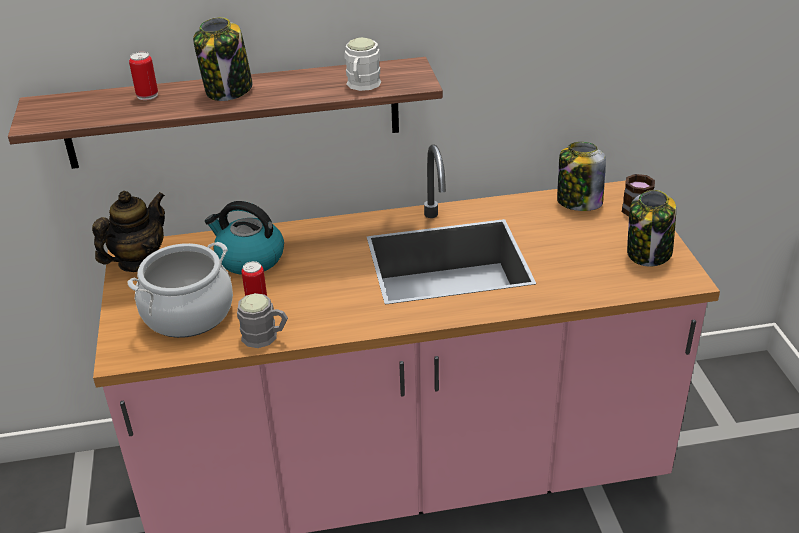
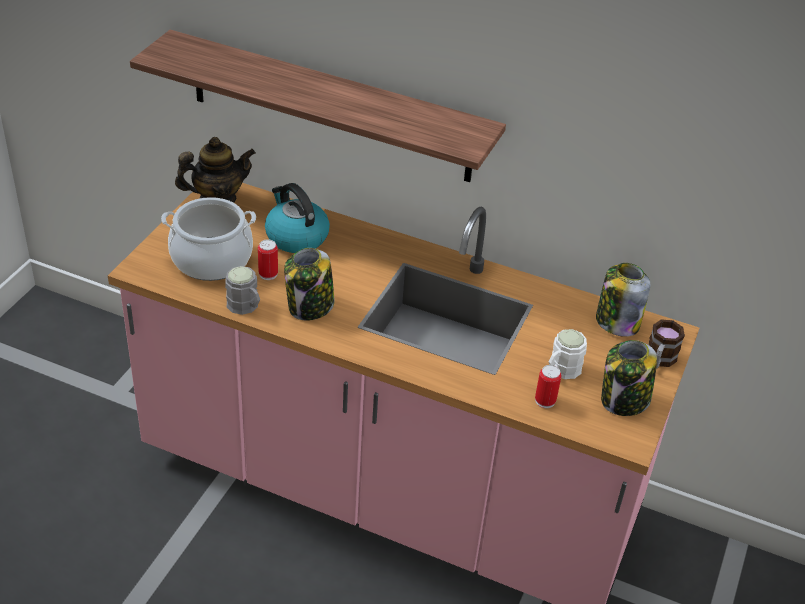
camera: 30 degrees right, 5 degrees up
(147, 95) = (254, 66): can -> can (545, 401)
(228, 90) = (315, 88): jar -> jar (310, 307)
(362, 86) = (419, 129): white mug -> white mug (561, 370)

